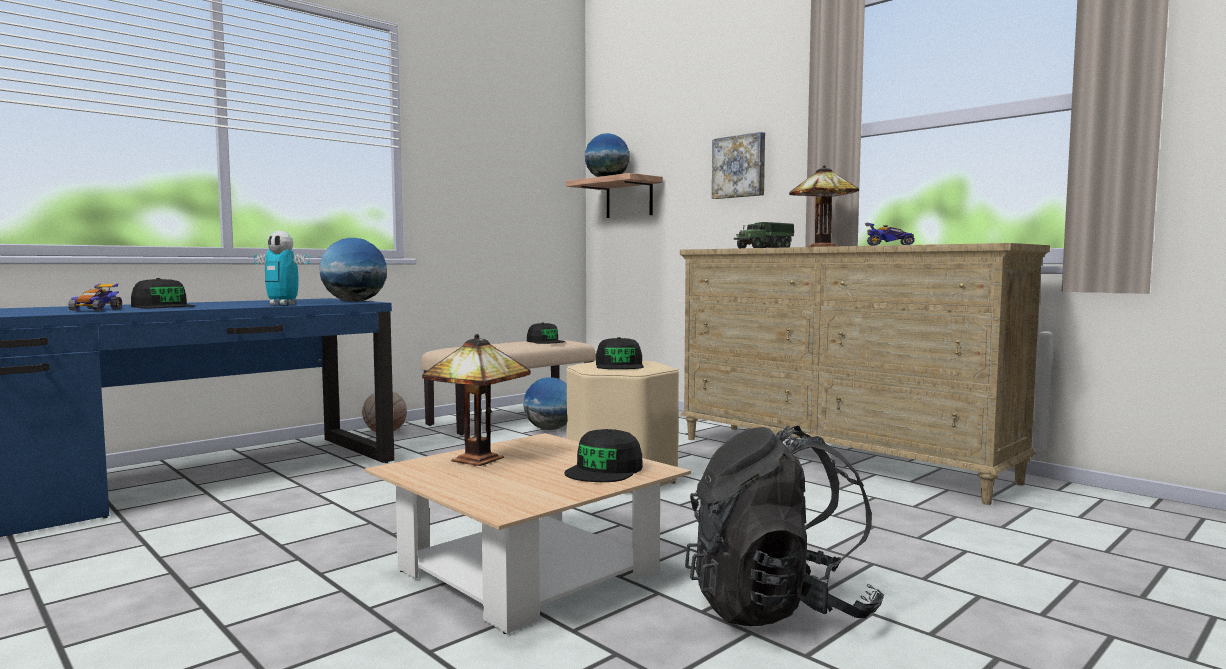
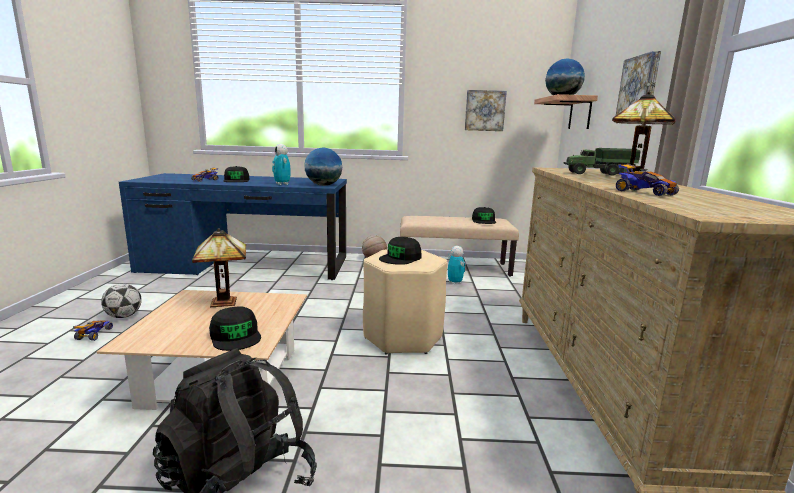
camera: 45 degrees right, 10 degrees up
(131, 595) = (124, 316): none -> football
(149, 629) = (94, 335): none -> toy car
(505, 193) = (484, 110): none -> picture
(550, 429) = (455, 283): globe -> toy robot
(605, 470) = (236, 336): black cap -> black cap turned 105 degrees counterclockwise

